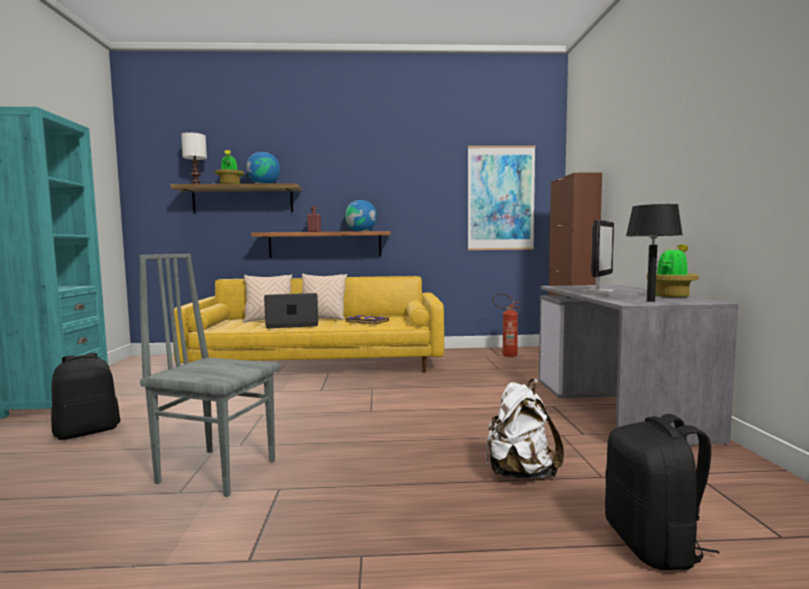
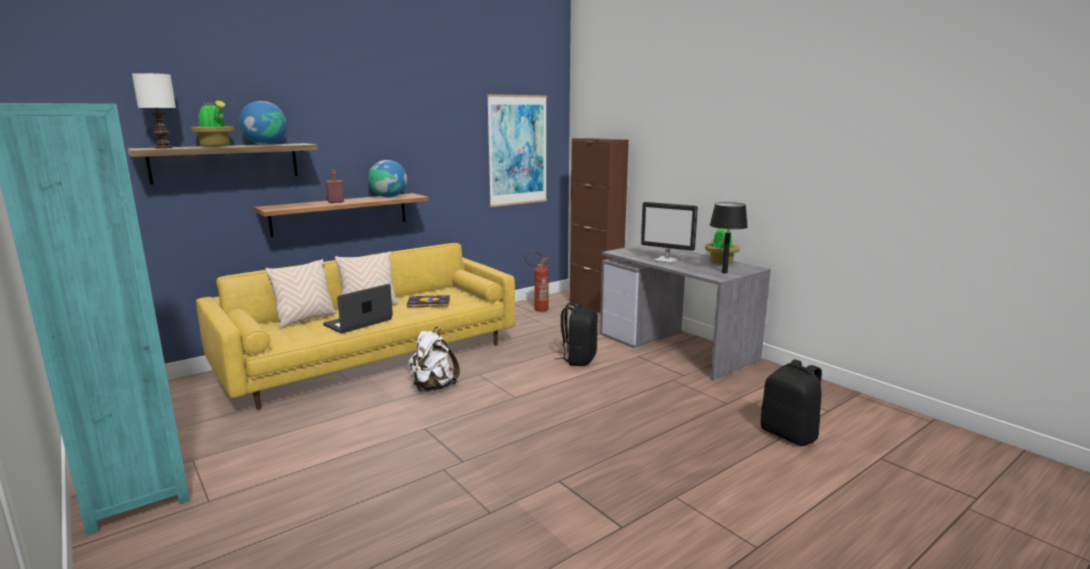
camera: 35 degrees left, 10 degrees up
(88, 431) = (269, 503): black backpack -> black backpack (578, 359)
(218, 470) = (486, 486): grey chair -> none
(519, 473) = (684, 415): white backpack -> white backpack (433, 388)
(598, 292) = (667, 260): monitor -> monitor turned 120 degrees clockwise

